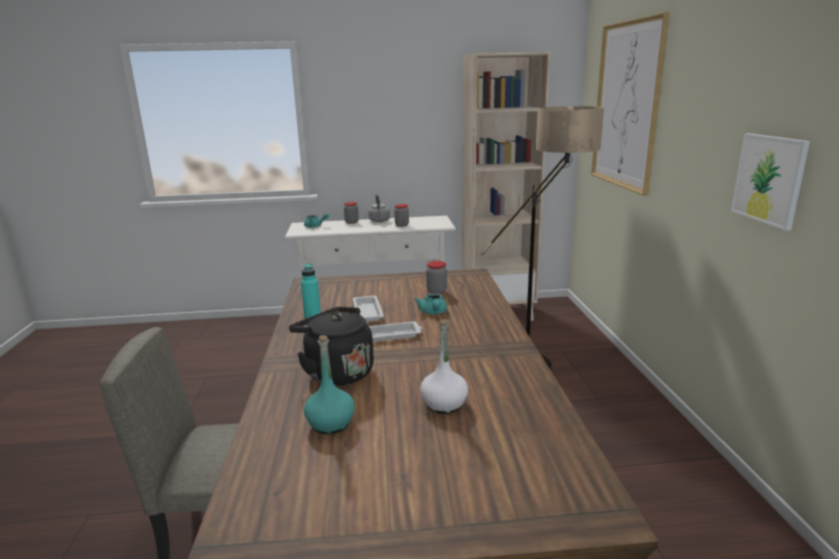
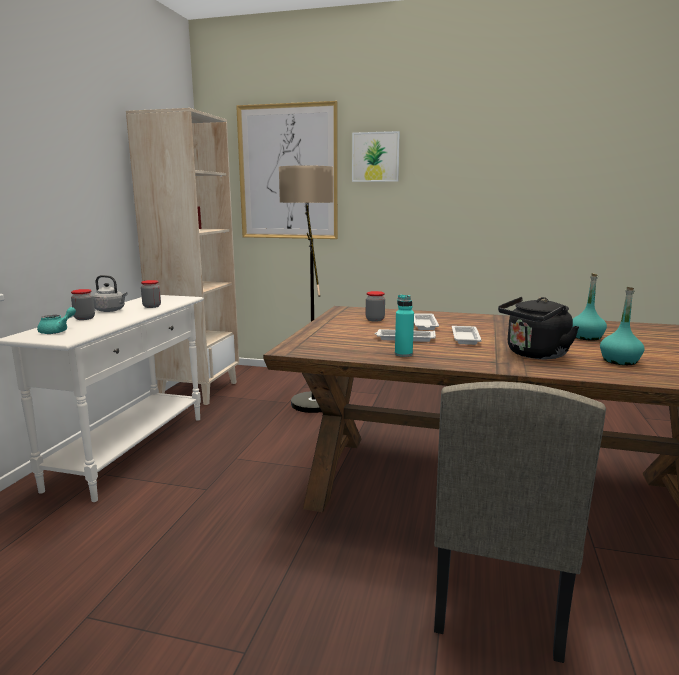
camera: 70 degrees left, 5 degrees down
(433, 312) = (424, 325): turquoise teapot -> white tray
(444, 404) = (586, 337): white bottle -> turquoise bottle
(769, 179) = (466, 205): picture -> picture (375, 157)

